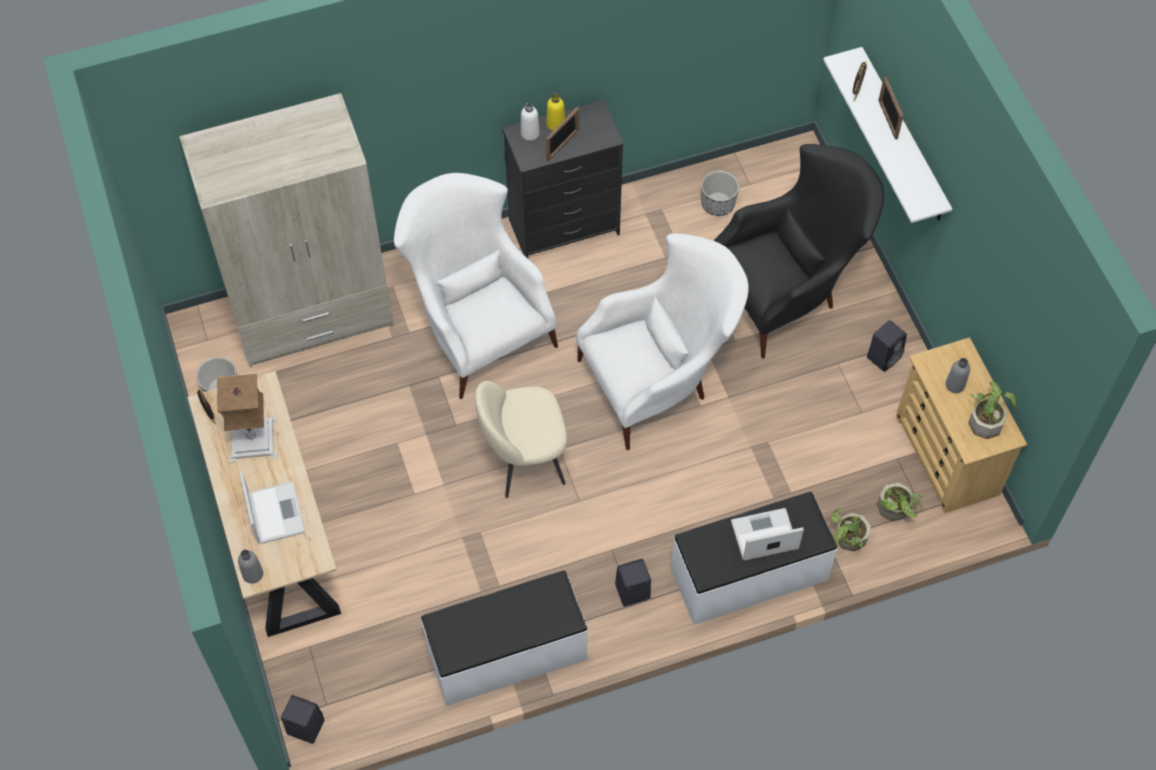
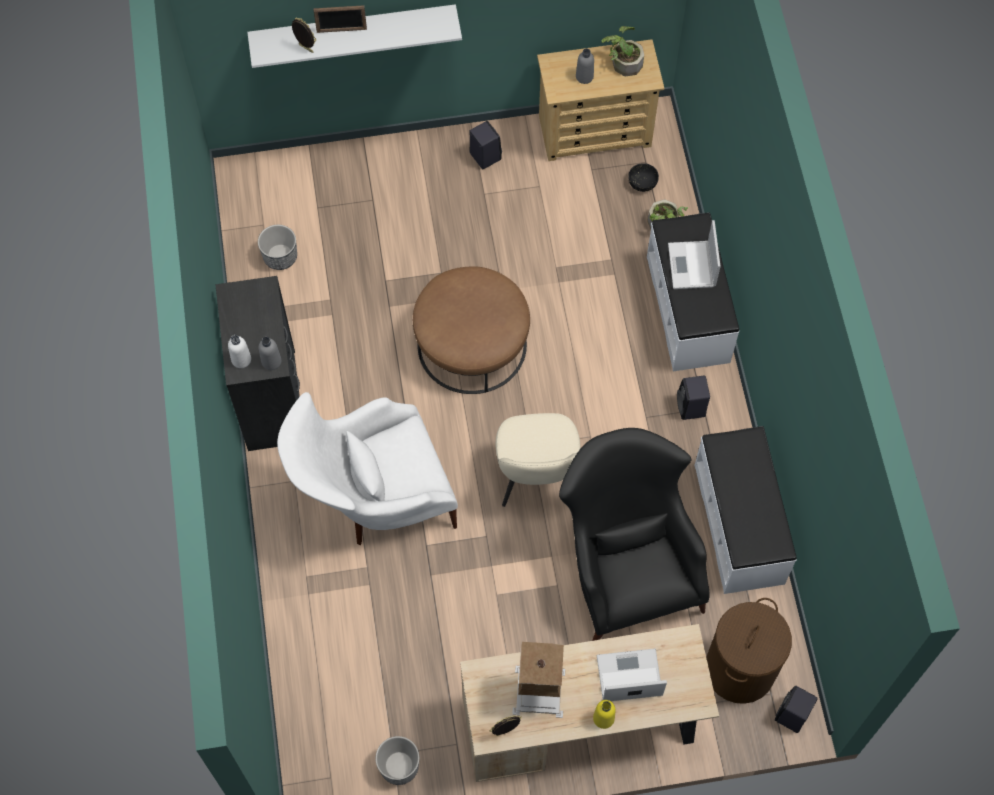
camera: 80 degrees left, 5 degrees up
(253, 574) = (694, 704): grey bottle -> grey bottle (271, 361)
(312, 315) = (324, 662): beige wardrobe -> none
(348, 671) = (739, 668): none -> brown laundry basket
(555, 124) = (236, 333): yellow bottle -> yellow bottle (603, 718)
(562, 145) = (265, 331): picture frame -> none
(660, 380) = (472, 344): white armchair -> brown ottoman
(789, 291) = (396, 217): black armchair -> black armchair (626, 568)
(895, 510) = (642, 182): potted plant -> black bowl

